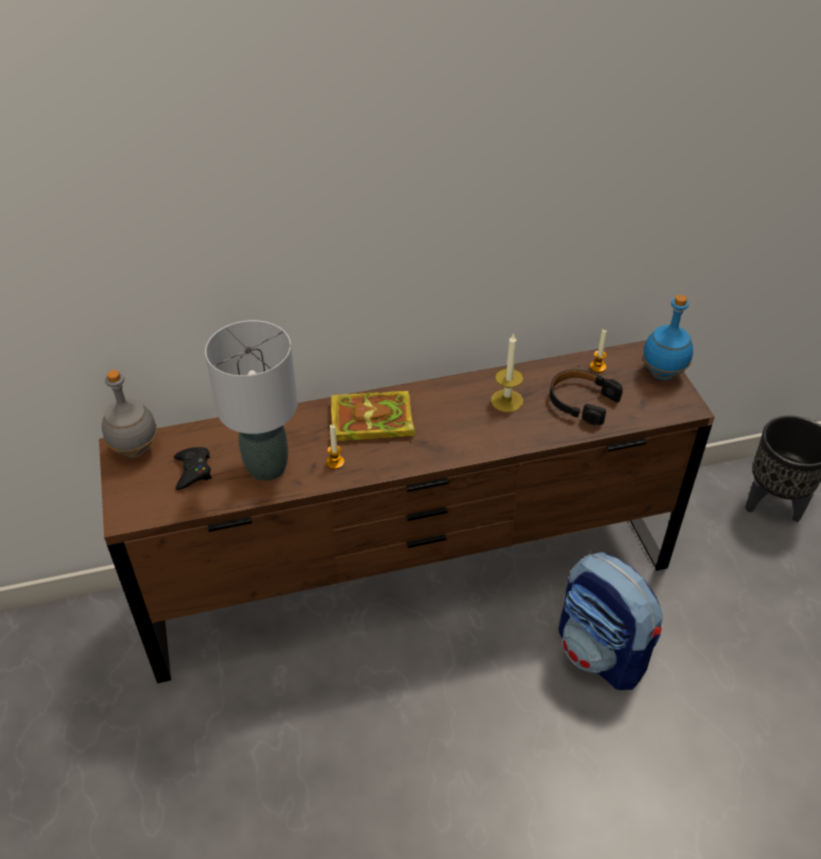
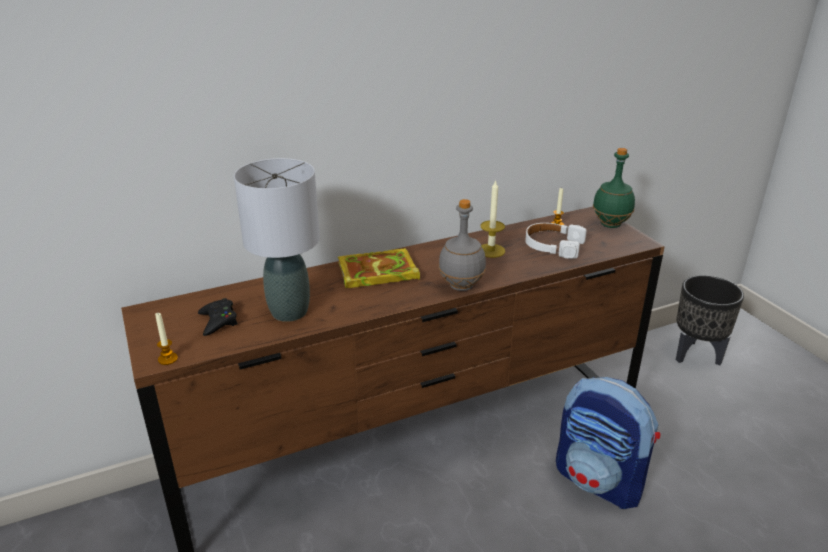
camera: 10 degrees left, 15 degrees down
(135, 450) = (158, 312): grey bottle -> grey bottle (461, 286)
(335, 462) = (352, 303): candle -> candle (168, 359)
(581, 401) = (553, 246): black headphones -> white headphones
(662, 373) = (610, 224): blue bottle -> green bottle

